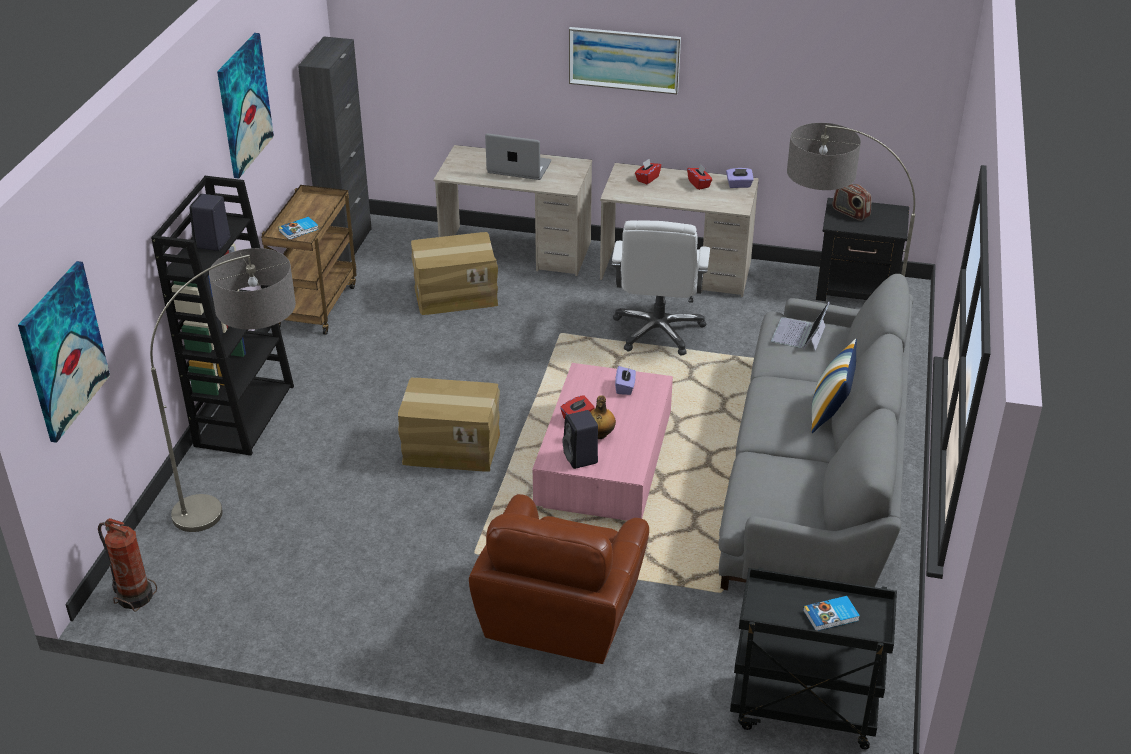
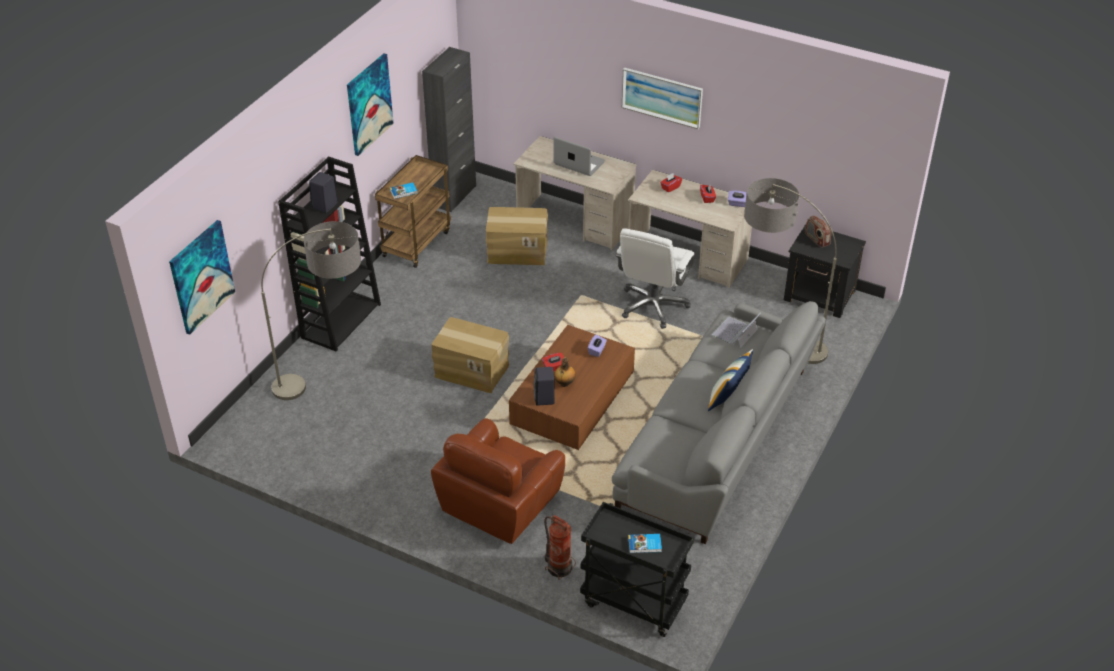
camera: 15 degrees right, 5 degrees up
(134, 596) = (233, 437): fire extinguisher -> fire extinguisher (559, 566)
(604, 463) = (572, 402): pink coffee table -> brown coffee table

